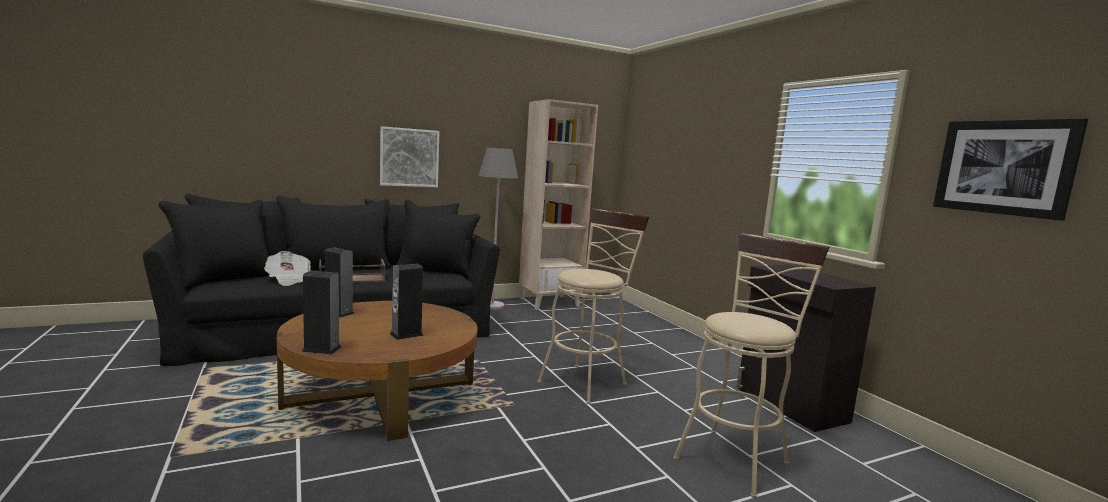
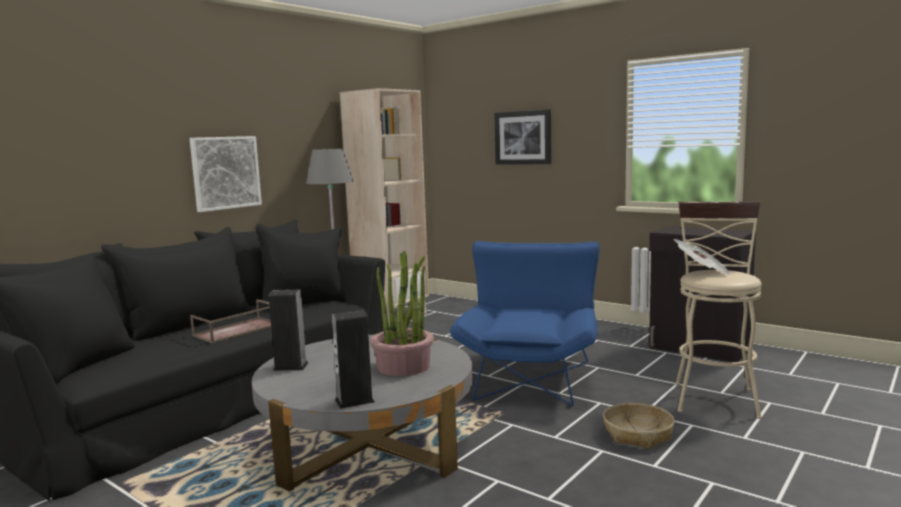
camera: 25 degrees left, 0 degrees up
(288, 280) = (166, 349): newspaper -> newspaper (702, 271)
(381, 393) = (368, 443): brown coffee table -> grey coffee table
(406, 334) = (404, 366): speaker -> potted plant
(586, 381) = (532, 375): beige stool -> blue armchair
(600, 465) = (638, 434): none -> basket
(1004, 167) = (838, 122): picture -> picture (523, 137)

